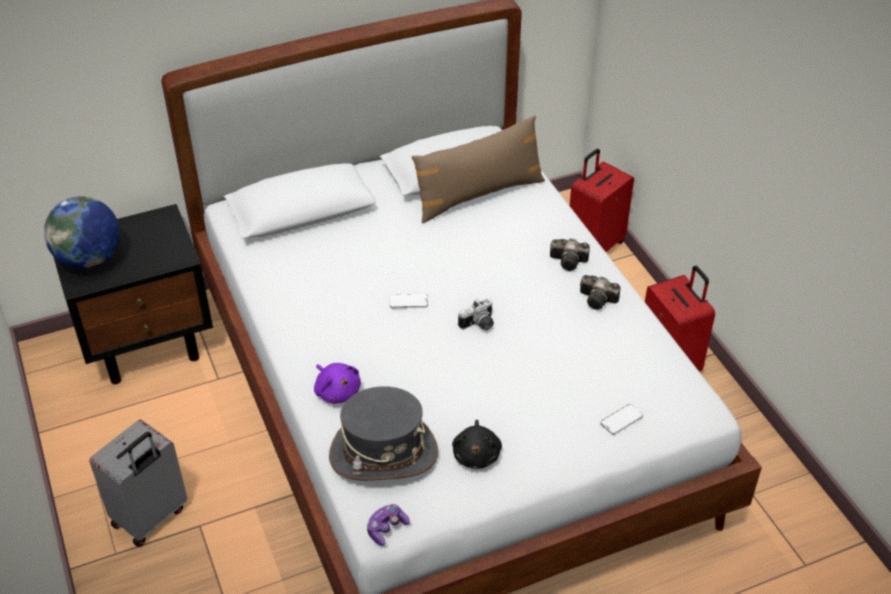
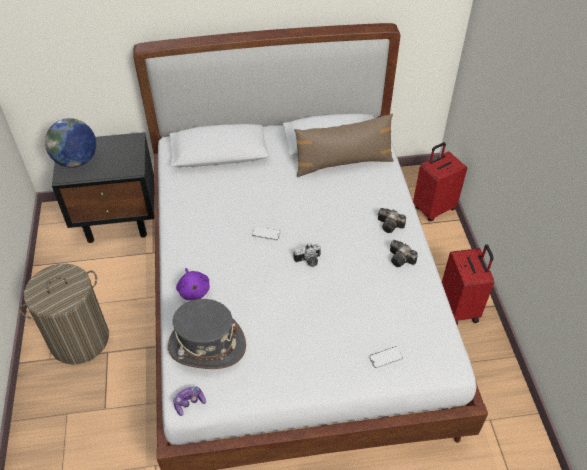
camera: 15 degrees right, 5 degrees up
(151, 518) = (79, 339): grey suitcase -> laundry basket
(476, 454) = (272, 360): black plush toy -> none

